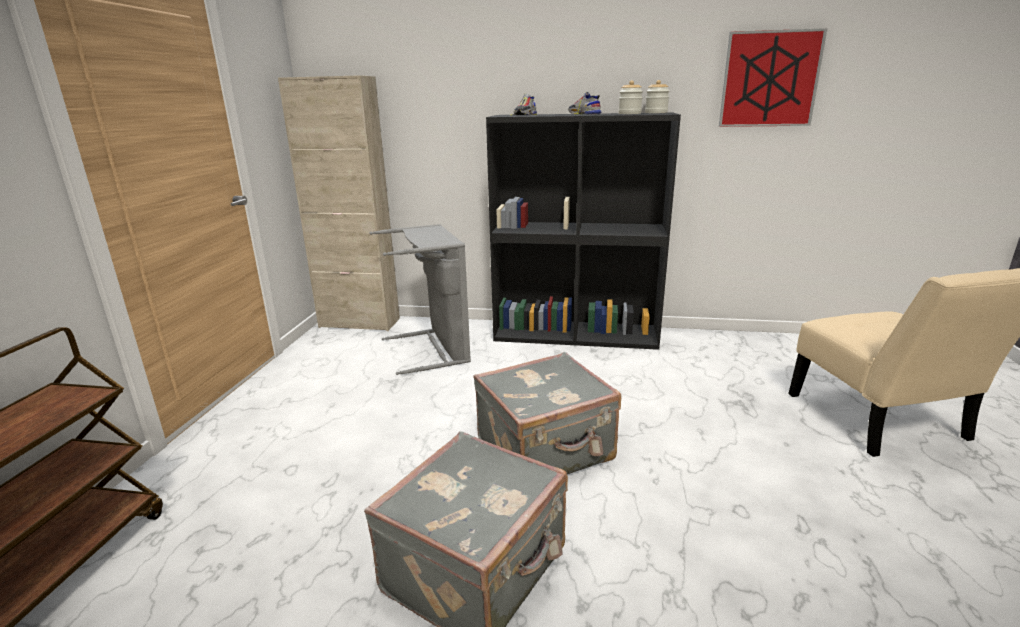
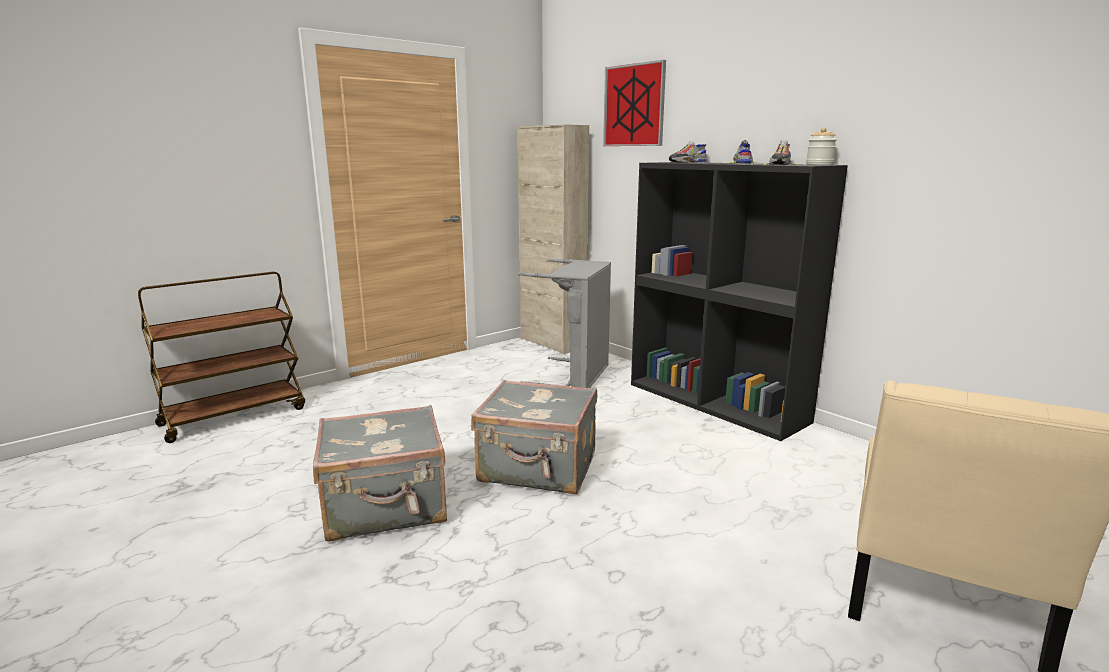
camera: 40 degrees right, 5 degrees down
(629, 113) = (780, 164): jar -> shoe
(769, 79) = (976, 126): picture -> picture (634, 105)

